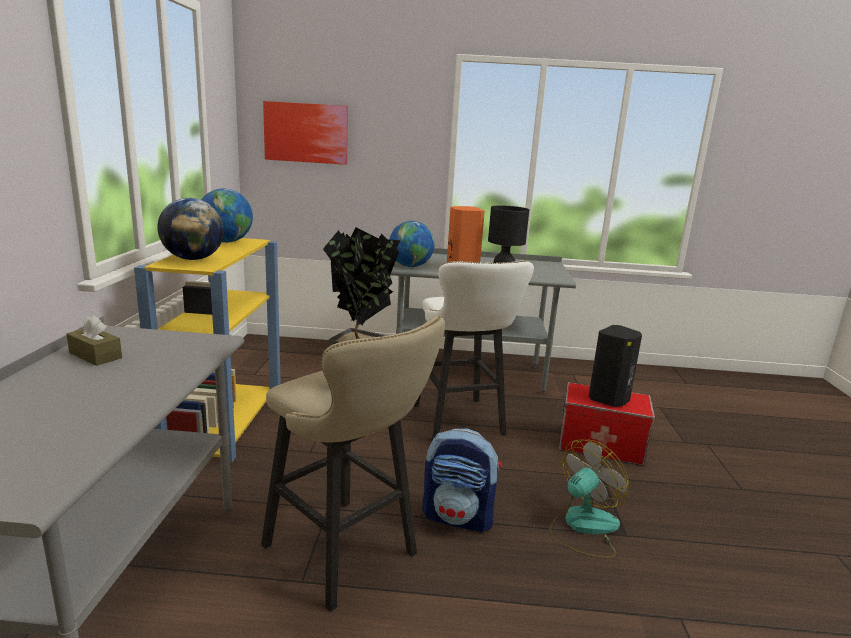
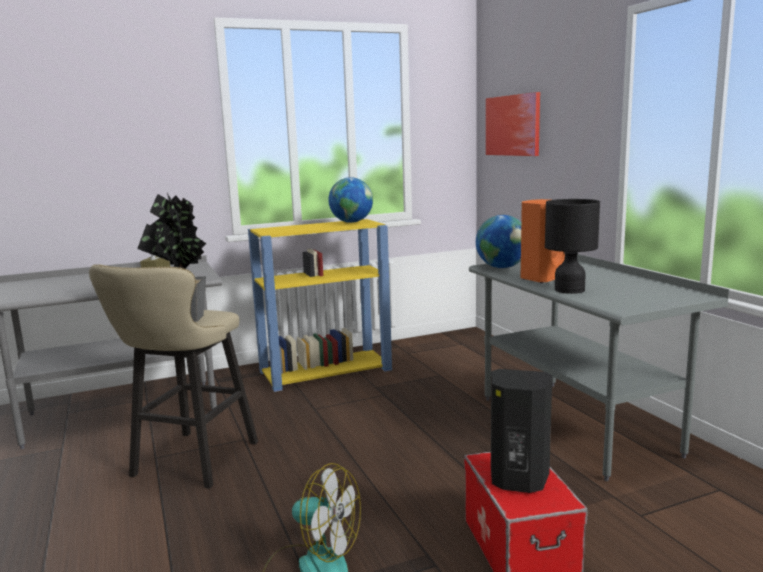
camera: 65 degrees right, 5 degrees down
(193, 259) = (286, 228): globe -> none
(459, 517) = (273, 493): backpack -> none
(461, 425) = (443, 452): white stool -> none

